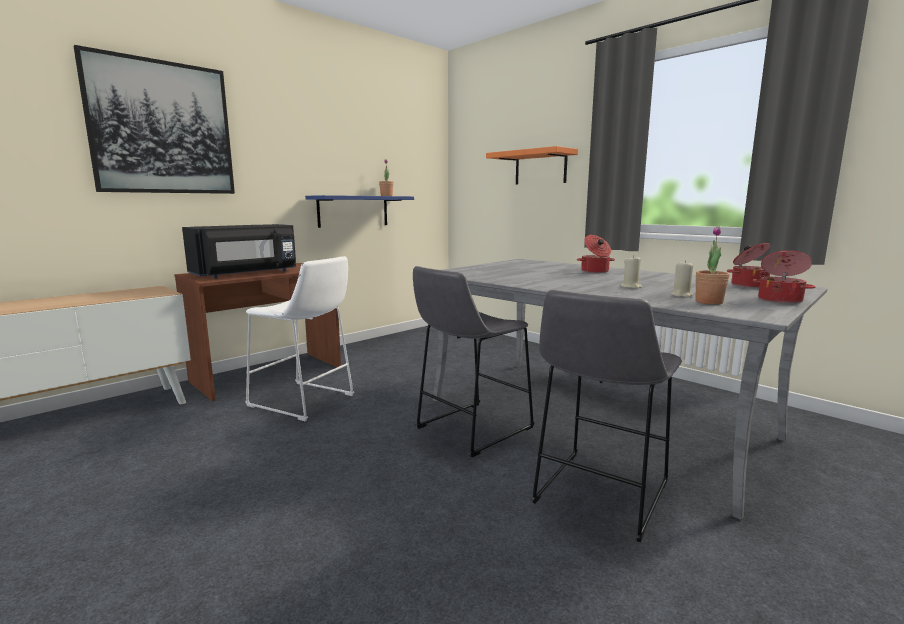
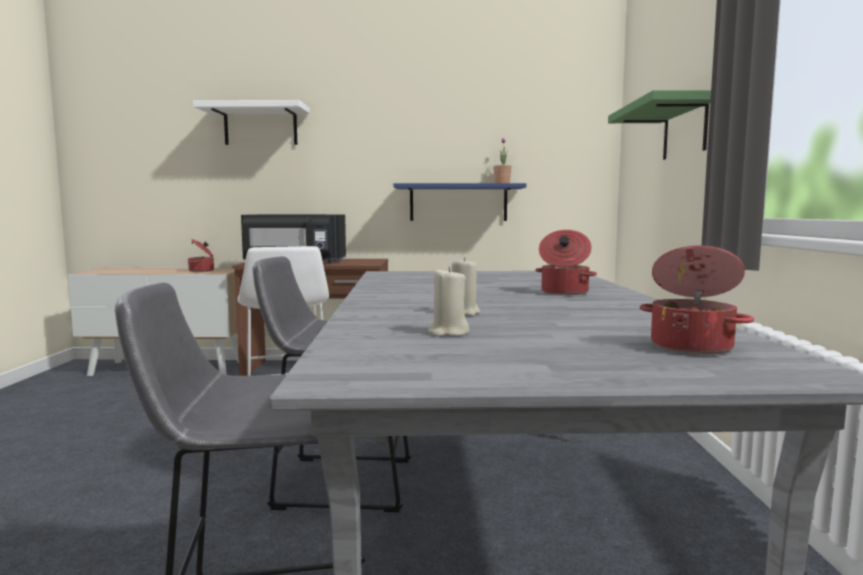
camera: 45 degrees right, 5 degrees down
(162, 128) = (260, 126): picture -> white shelf
(540, 168) = (685, 129): orange shelf -> green shelf
(709, 302) = (414, 347): potted plant -> none
(780, 300) = (554, 374): cooking pot -> cooking pot (202, 271)

